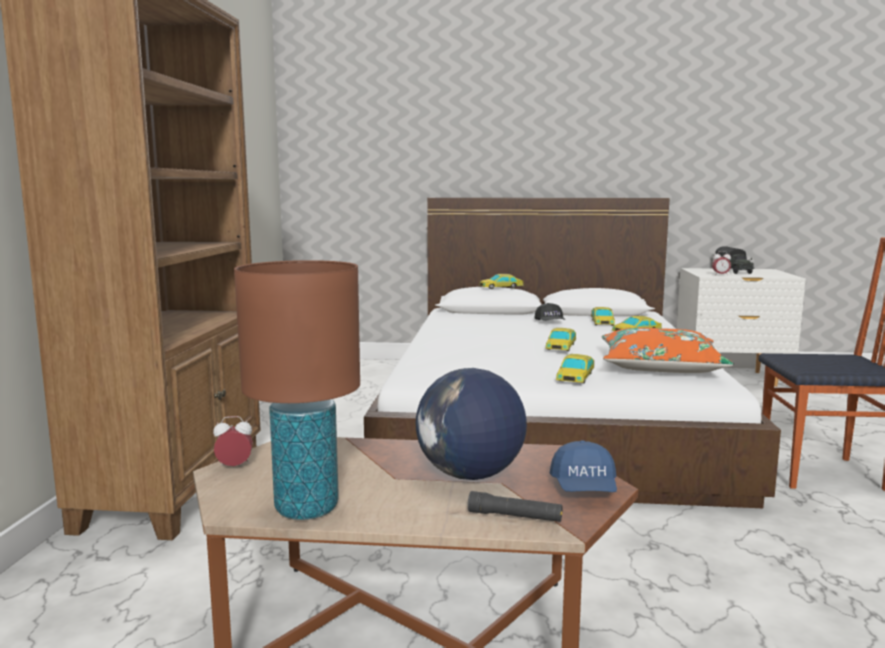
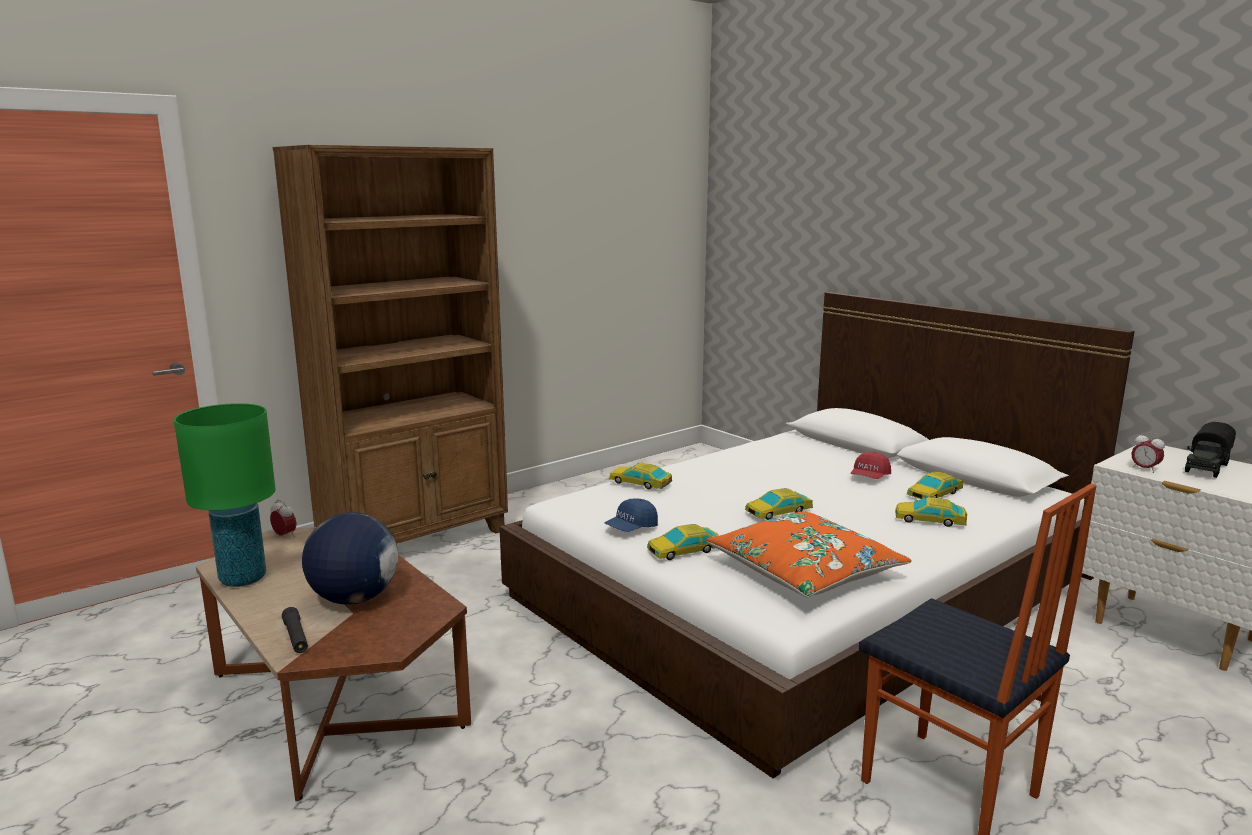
camera: 45 degrees right, 5 degrees up
(306, 509) = (242, 579): brown table lamp -> green table lamp
(501, 287) = (869, 417): toy car -> toy car (640, 483)
(550, 323) = (869, 477): black cap -> red cap
(584, 488) = (376, 642): blue cap -> blue cap (631, 528)

